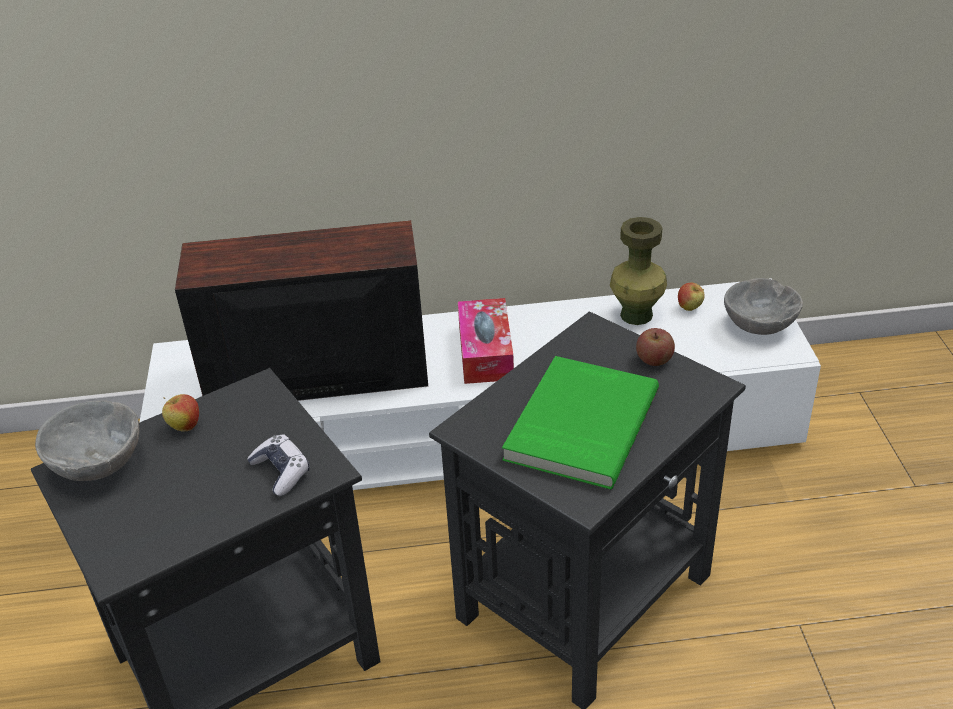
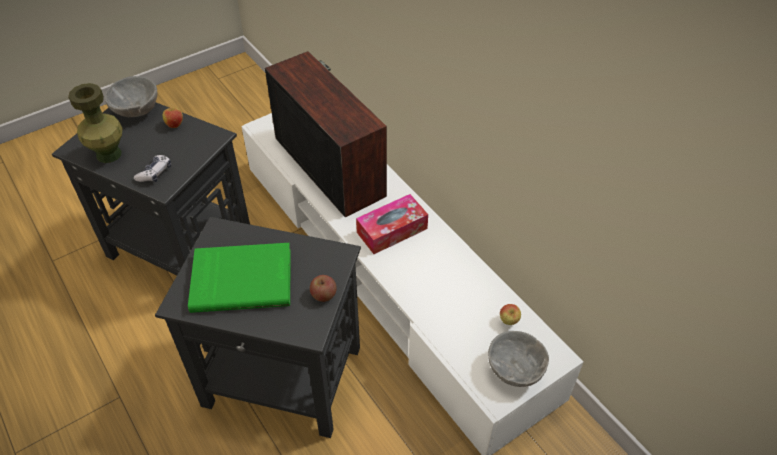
camera: 60 degrees right, 10 degrees up
(636, 315) = (480, 293): green vase -> green vase (108, 154)

